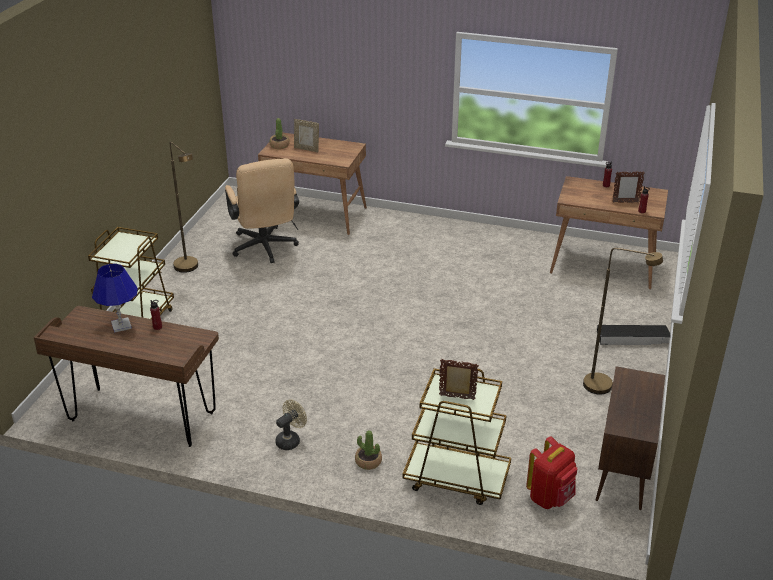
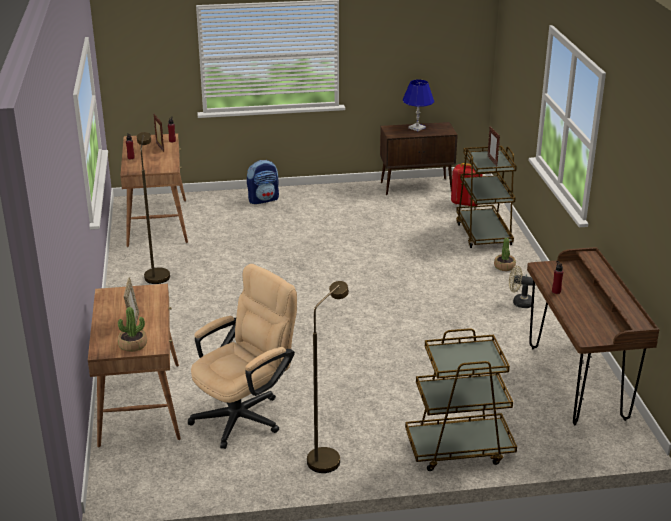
camera: 115 degrees left, 5 degrees down
(121, 326) = (576, 309): blue table lamp -> blue table lamp (417, 128)
(606, 386) = (333, 201): brown floor lamp -> brown floor lamp (156, 274)
(632, 338) = (263, 199): black storage box -> backpack

